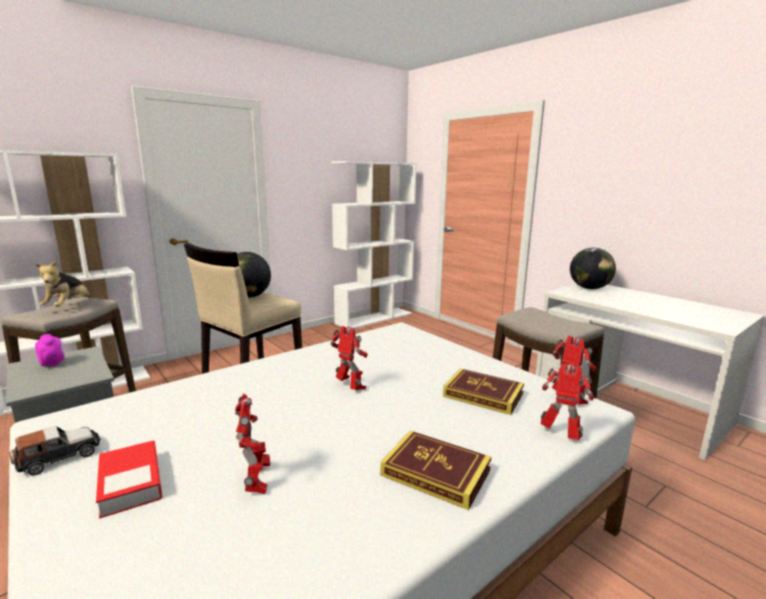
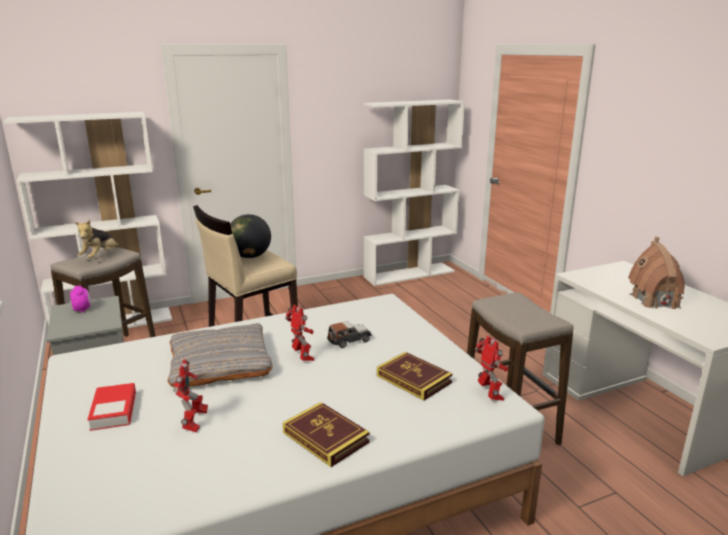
camera: 15 degrees right, 5 degrees up
(59, 457) = (74, 386): toy car -> toy car (349, 340)
(255, 404) = (220, 362): none -> grey pillow
(561, 436) = (453, 425): toy robot -> none
(589, 288) = (614, 272): globe -> none
(644, 305) = (654, 301): none -> toy house

